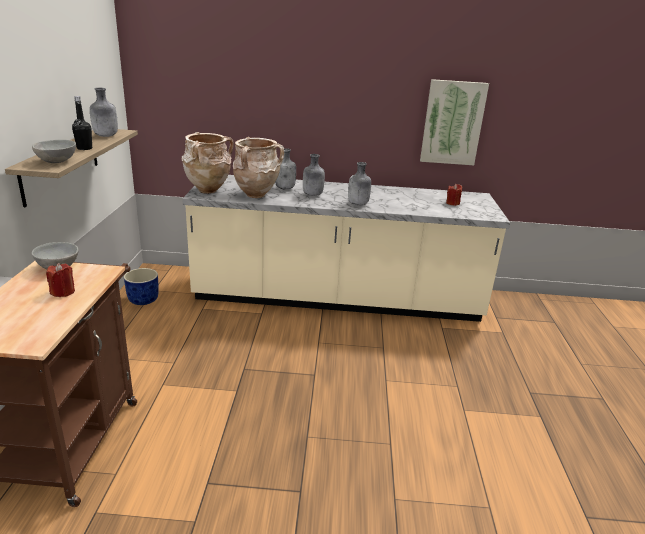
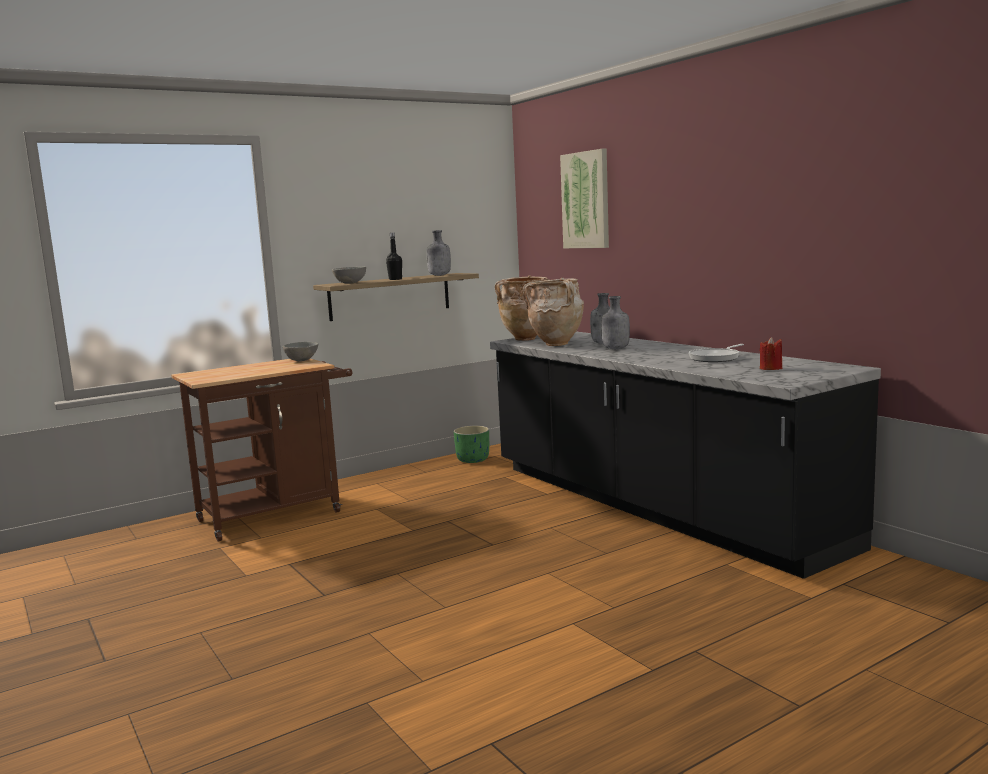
camera: 55 degrees right, 15 degrees down
(63, 292) = (271, 368): red candle -> none
(144, 299) = (473, 460): blue planter -> green planter
(337, 298) = (654, 505): beige counter -> black counter
(358, 204) = (638, 358): grey bottle -> none
(398, 196) = (716, 358): none -> frying pan
(452, 123) = (818, 253): picture -> picture (586, 200)

